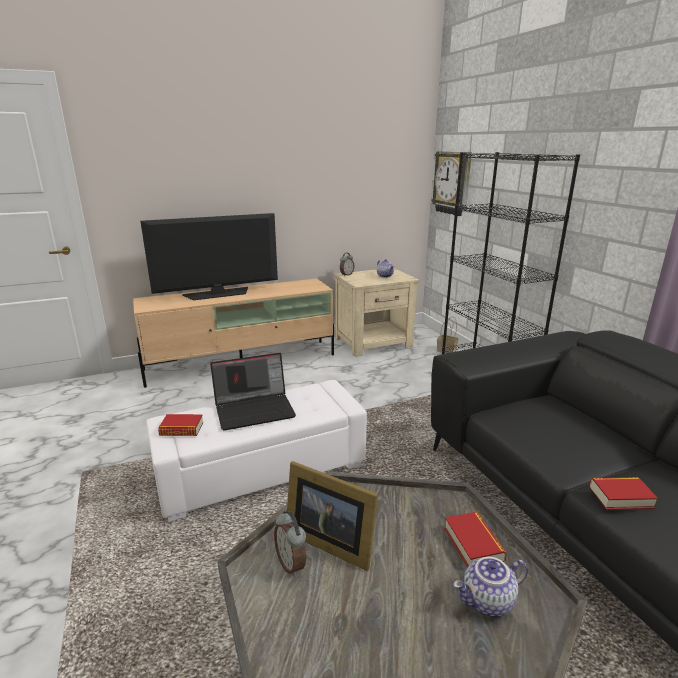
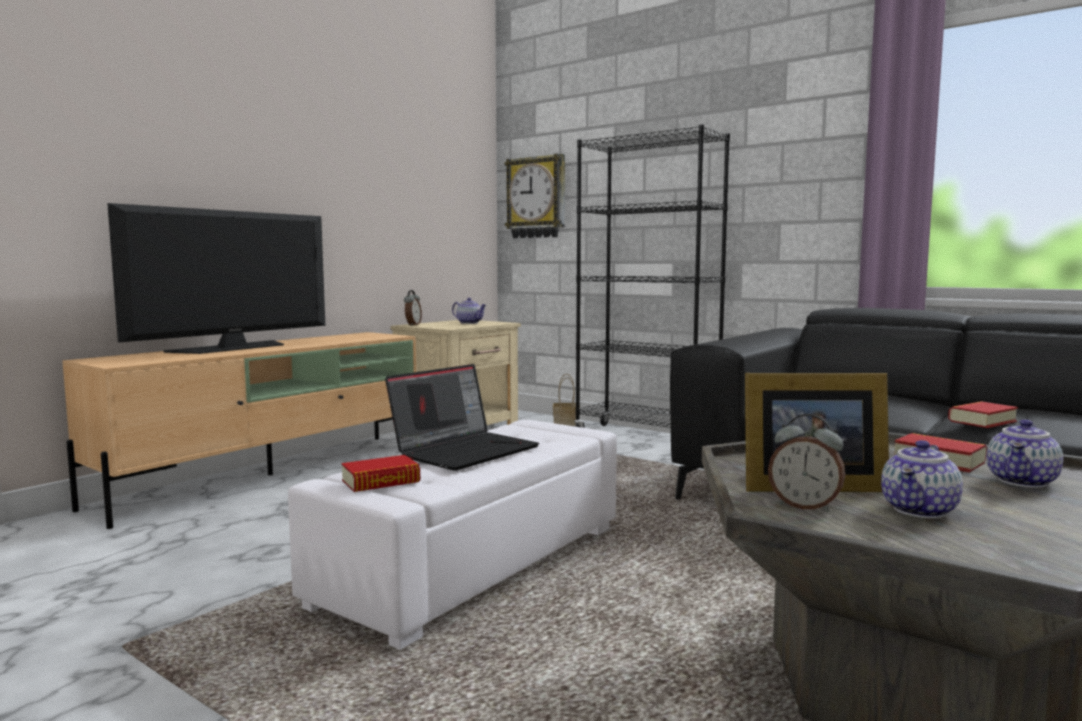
camera: 30 degrees left, 15 degrees down
(350, 603) = (921, 511): none -> teapot

